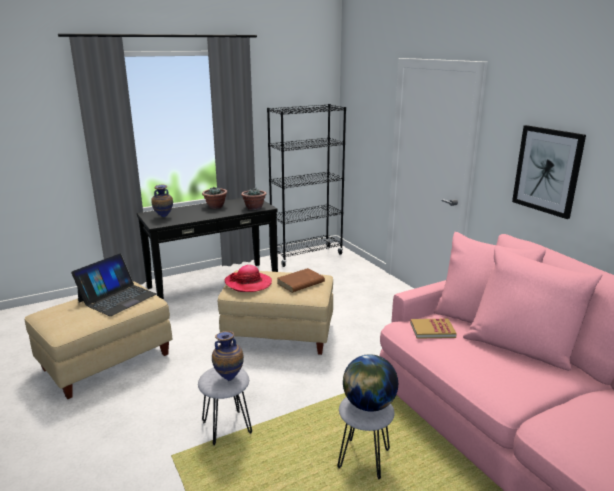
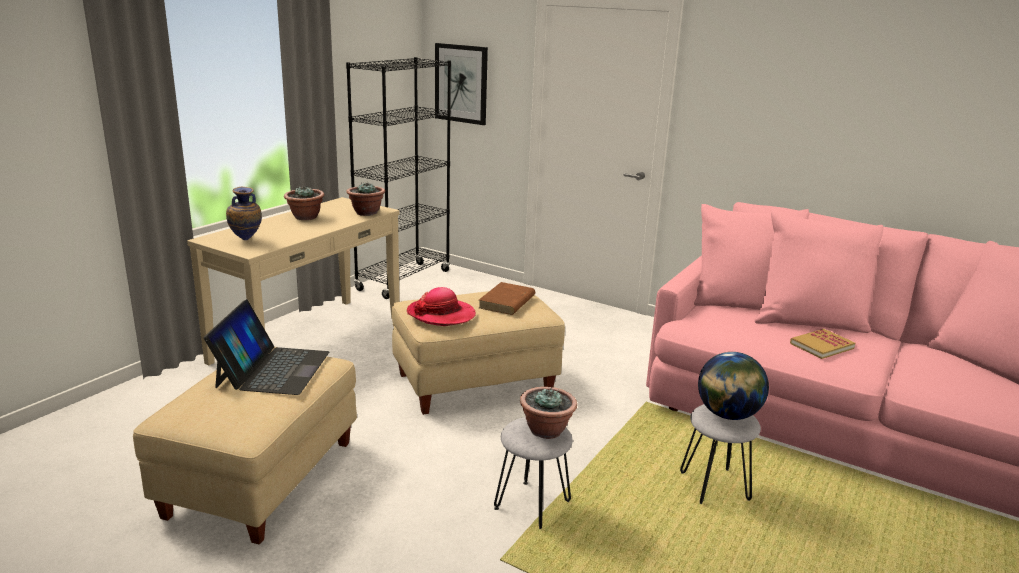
camera: 30 degrees left, 0 degrees up
(213, 284) = (308, 339): black console table -> beige console table
(229, 378) = (546, 430): vase -> potted plant
(432, 330) = (719, 322): book -> book (821, 346)
(547, 170) = (775, 124): picture -> picture (461, 83)

